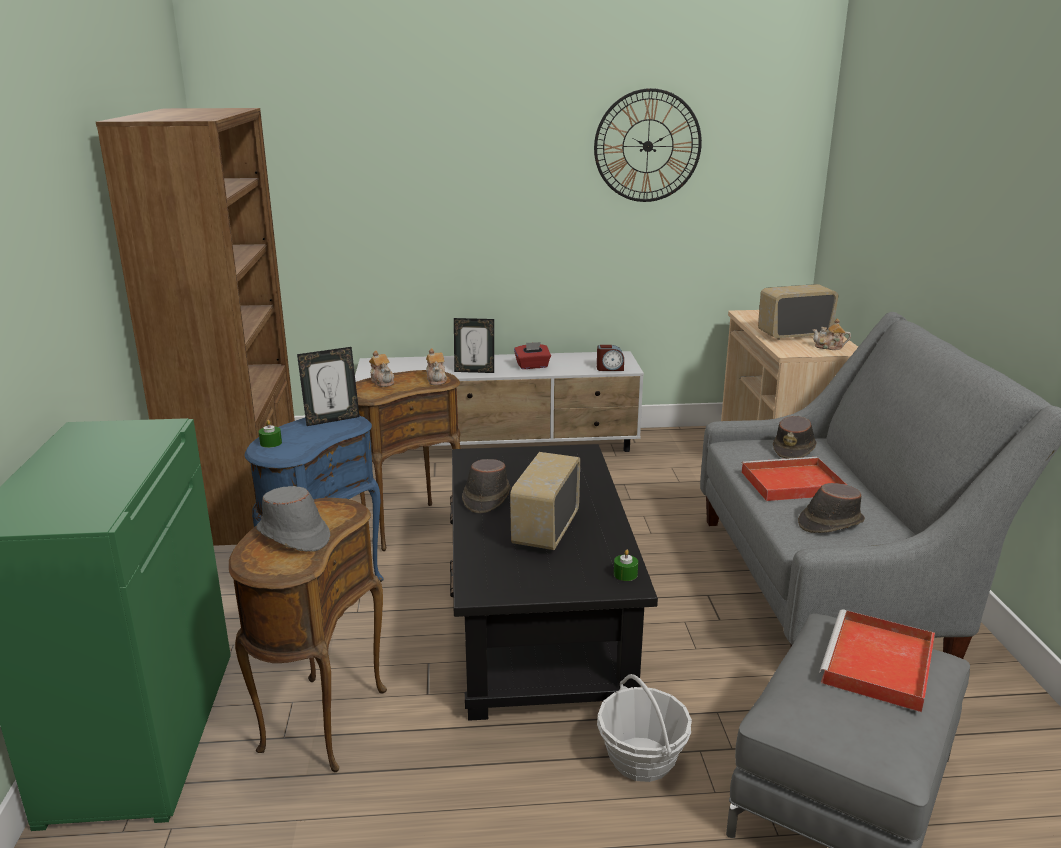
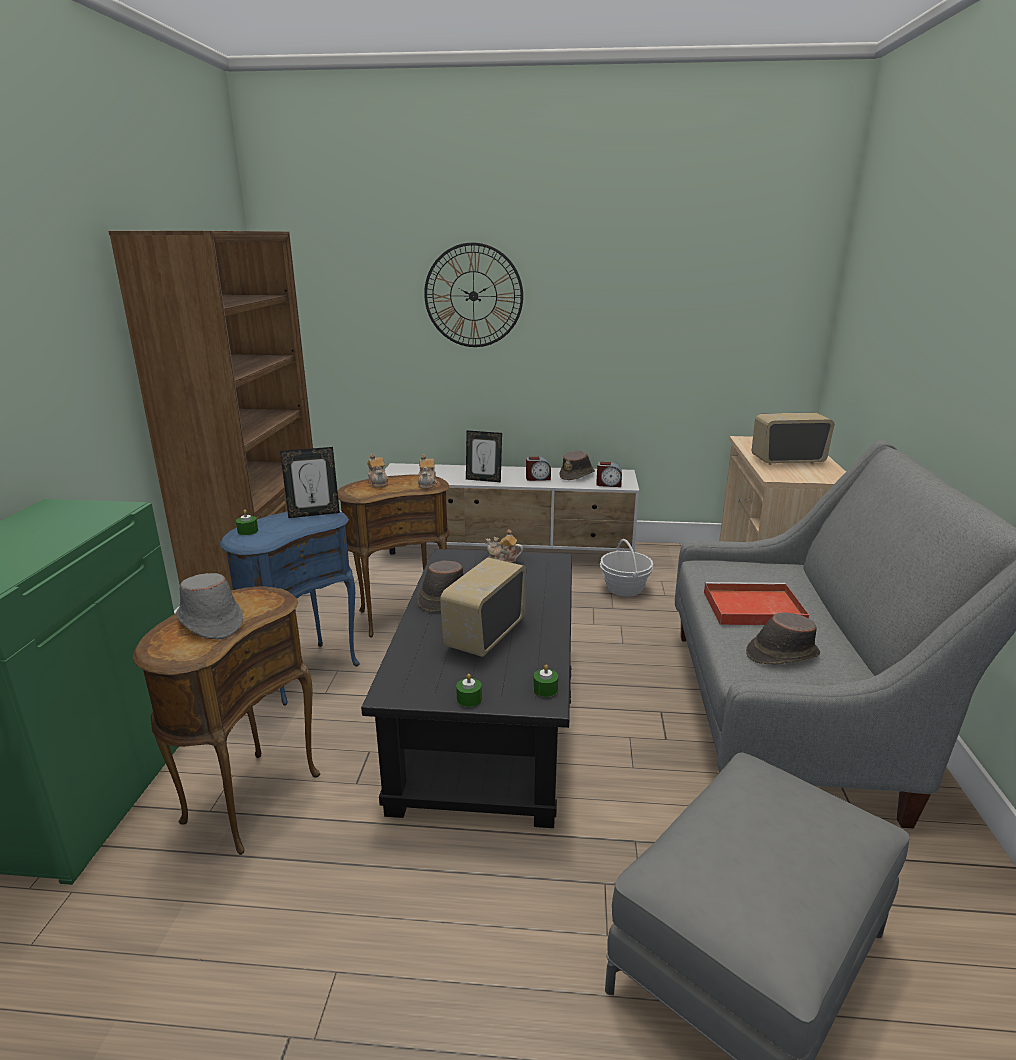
camera: 10 degrees right, 0 degrees up
(532, 366) = (538, 478): red tissue box -> alarm clock
(556, 590) = (469, 699): none -> green candle
(642, 759) = (541, 884): basket -> basket (624, 588)
(647, 146) = (657, 276): wall clock -> wall clock (473, 296)
(794, 449) = (766, 573): brown hat -> brown hat (577, 475)
(829, 347) = (820, 474): teapot -> teapot (503, 559)
(878, 665) = (793, 827): red tray -> none

